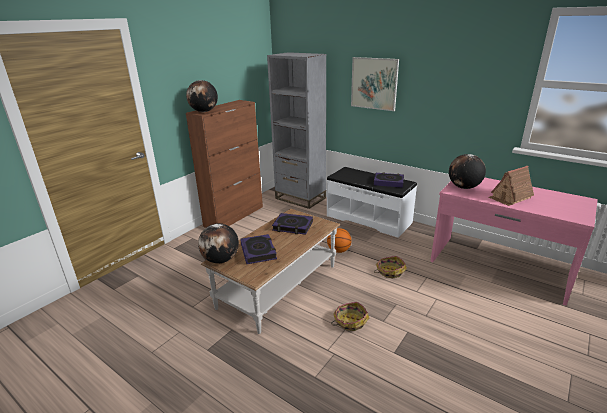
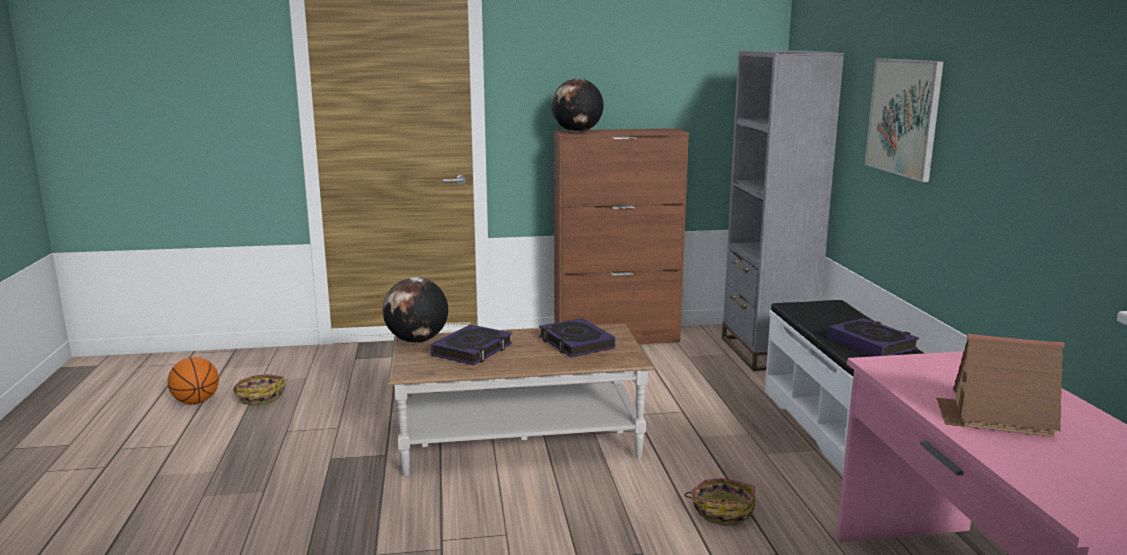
camera: 45 degrees right, 10 degrees down
(339, 250) = (690, 443): basketball -> basketball (196, 402)
(350, 321) = (530, 530): basket -> basket (260, 397)
(463, 187) = (925, 369): globe -> none

